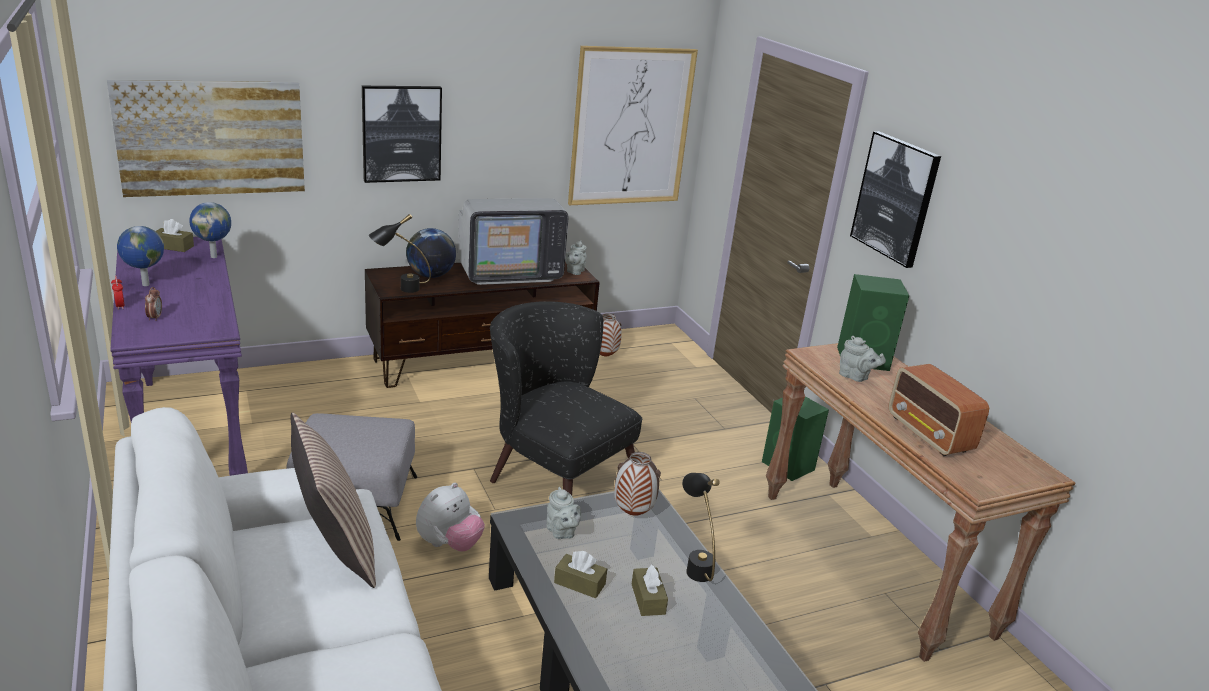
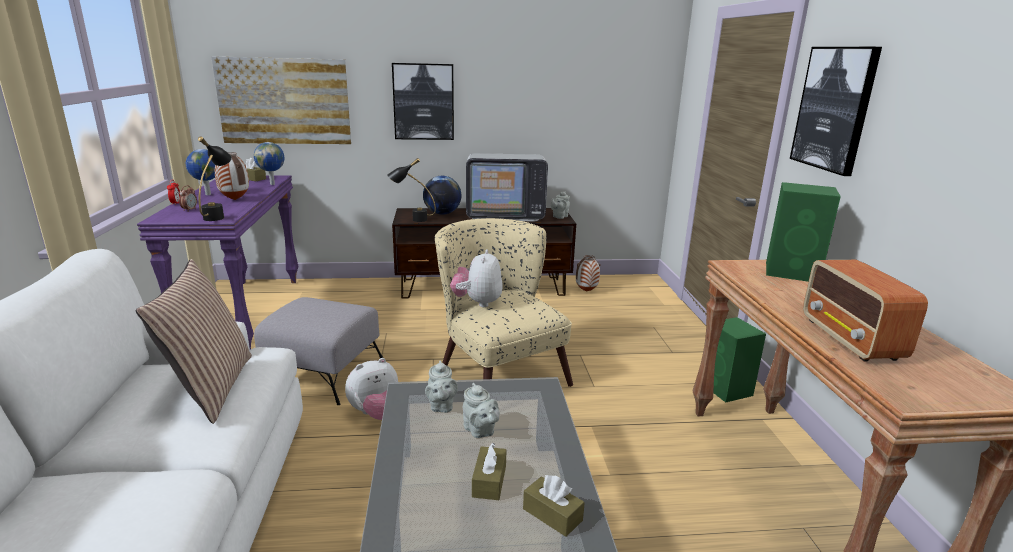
camera: 20 degrees right, 5 degrees down
(540, 406) = (477, 302): none -> plush toy
(553, 475) = (497, 371): black armchair -> beige armchair
(579, 583) = (428, 454): brown tissue box -> brown tissue box (552, 514)
(631, 127) = (614, 101): picture -> none
(632, 514) = (519, 399): vase -> vase (234, 200)
(695, 564) = (559, 454): black table lamp -> black table lamp (218, 216)
(855, 377) = (776, 285): grey teapot -> grey teapot (480, 431)

